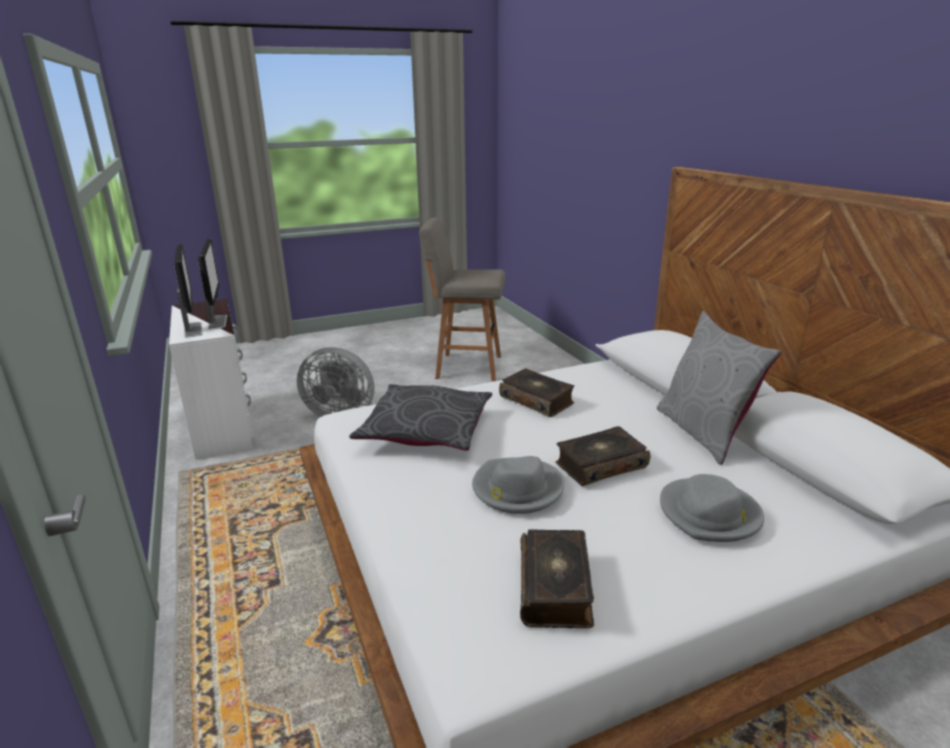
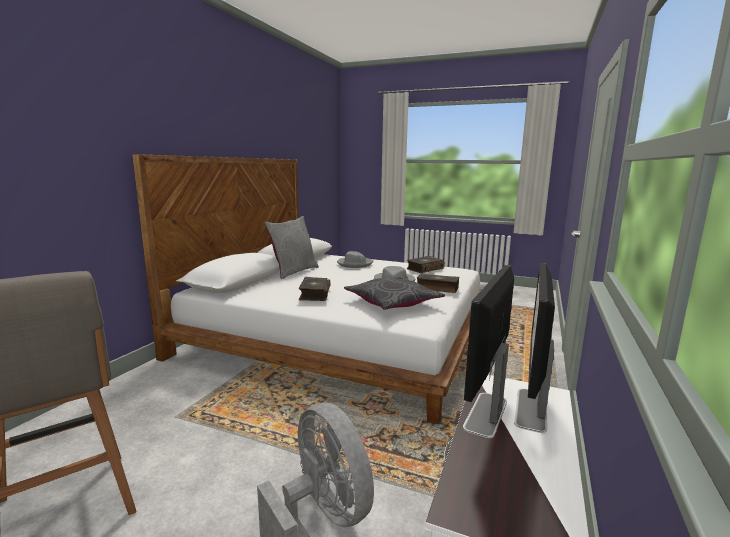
camera: 135 degrees left, 10 degrees down
(600, 465) = (354, 275): book -> book (437, 288)

